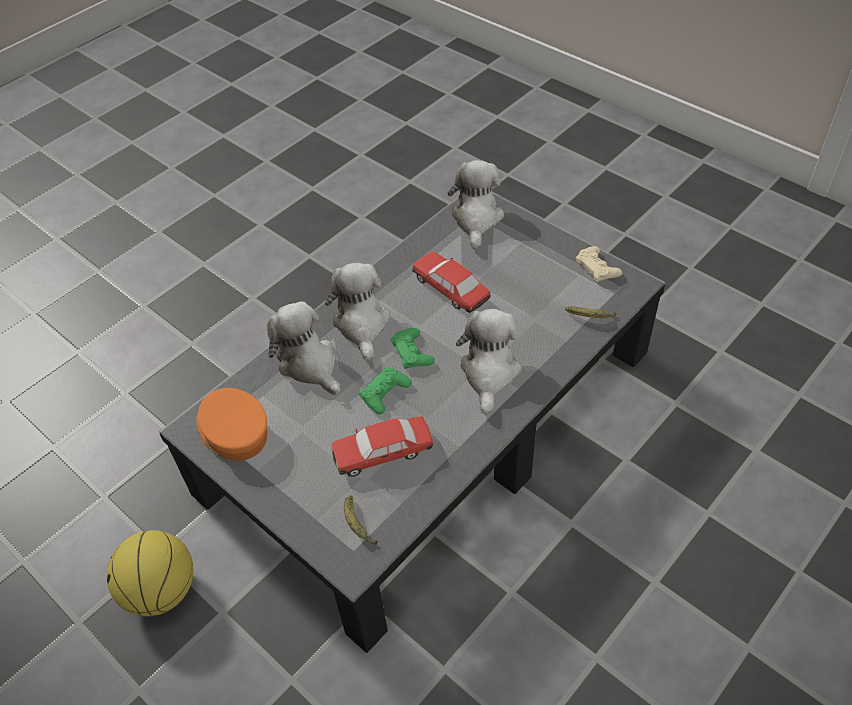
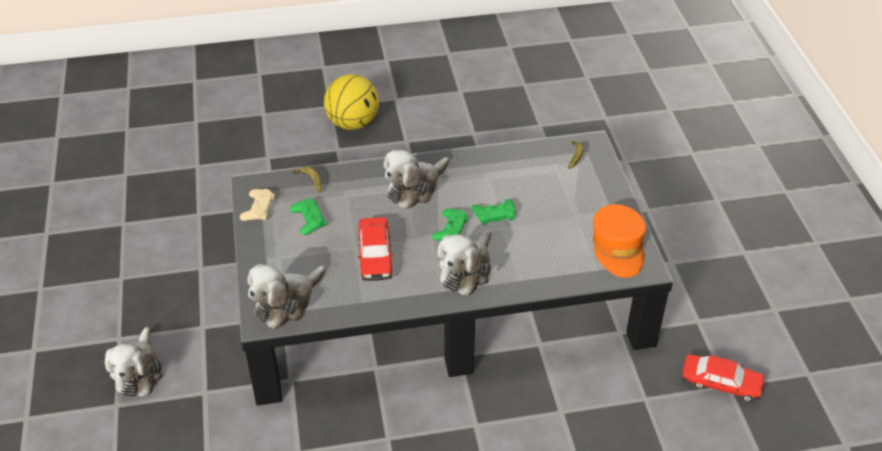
camera: 145 degrees left, 5 degrees down
(161, 591) = (707, 296): basketball -> basketball (353, 123)
(309, 364) = (530, 263): plush toy -> plush toy (138, 372)
(383, 453) = (528, 183): toy car -> toy car (720, 383)
(543, 284) = (308, 220): none -> green game controller

